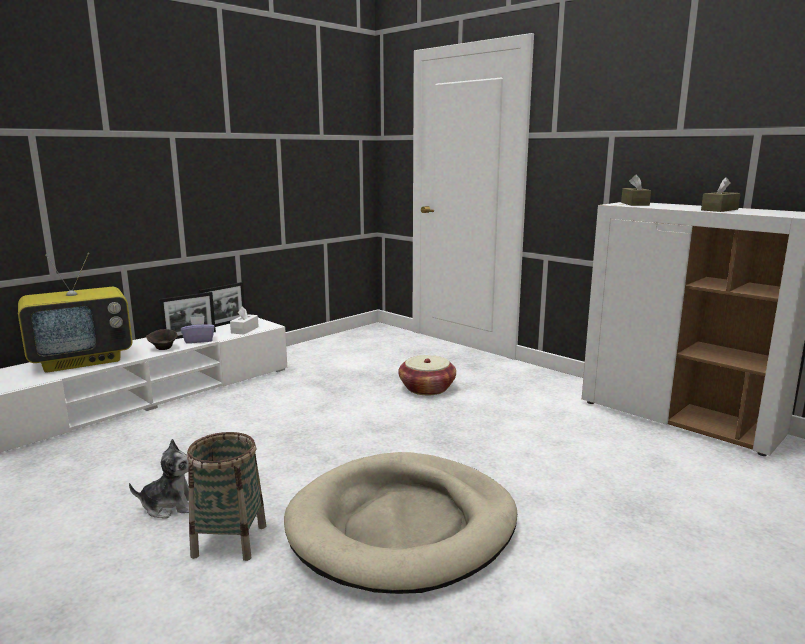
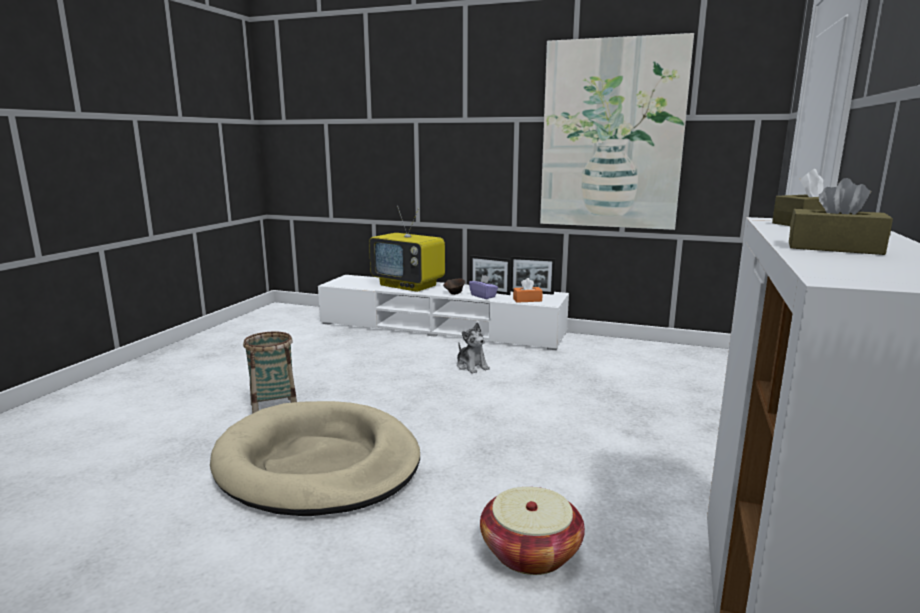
camera: 65 degrees right, 0 degrees up
(171, 506) = (307, 381): plush toy -> plush toy (472, 366)
(244, 330) = (527, 300): white tissue box -> orange tissue box
(266, 153) = (611, 135): none -> picture
(427, 388) = (604, 416): basket -> basket (530, 552)

